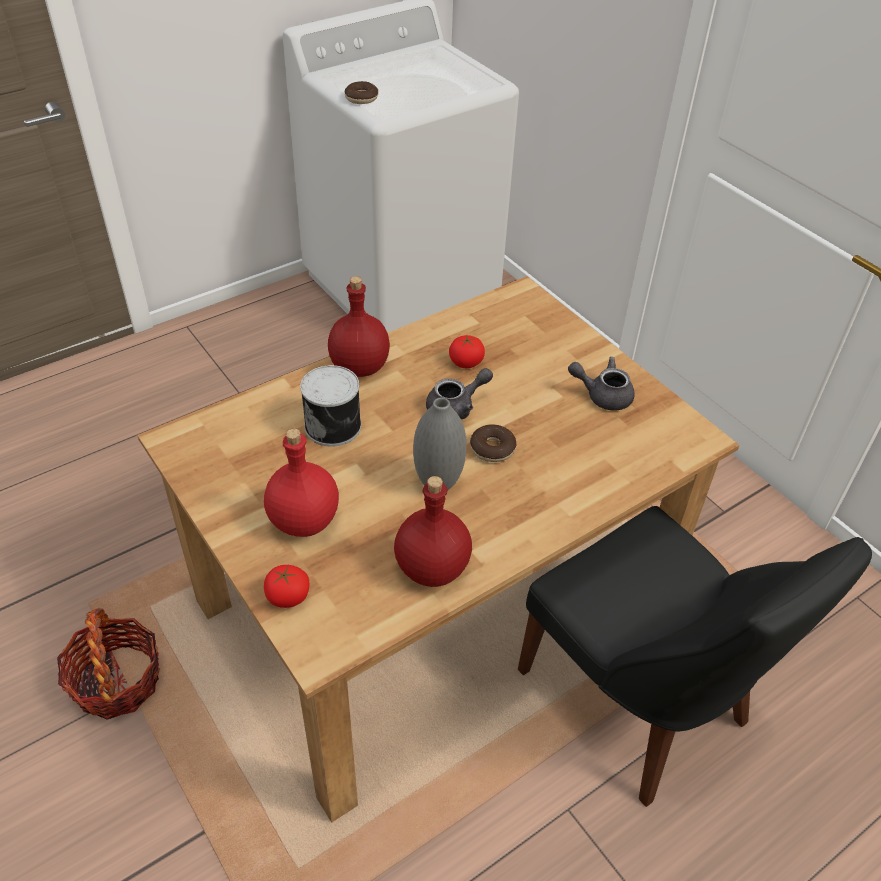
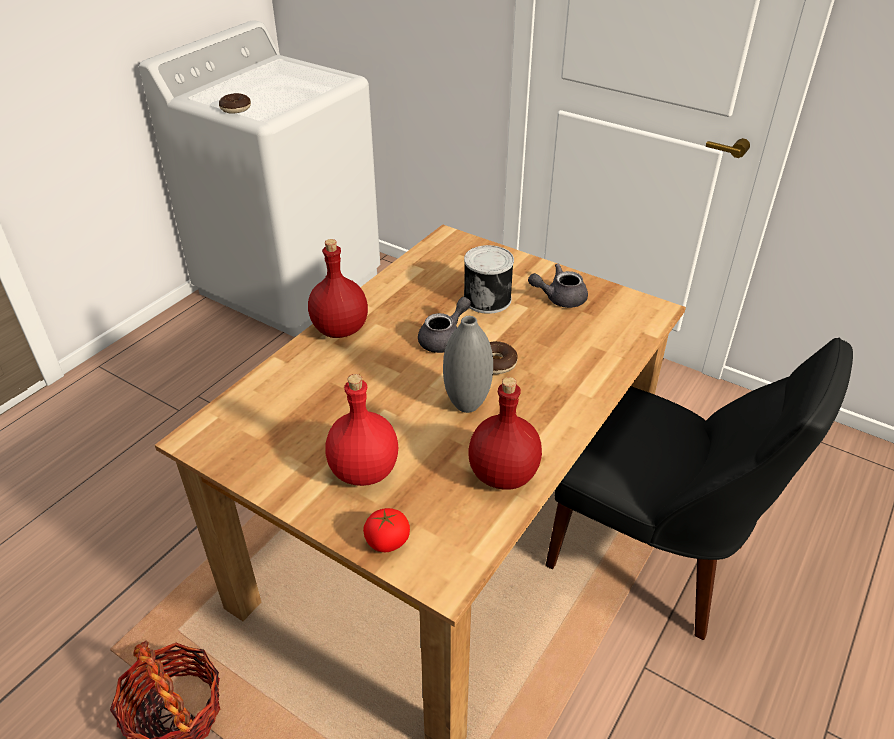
camera: 20 degrees left, 5 degrees down
(334, 425) = (345, 383): can -> can (488, 298)
(466, 362) = (432, 302): tomato -> none

